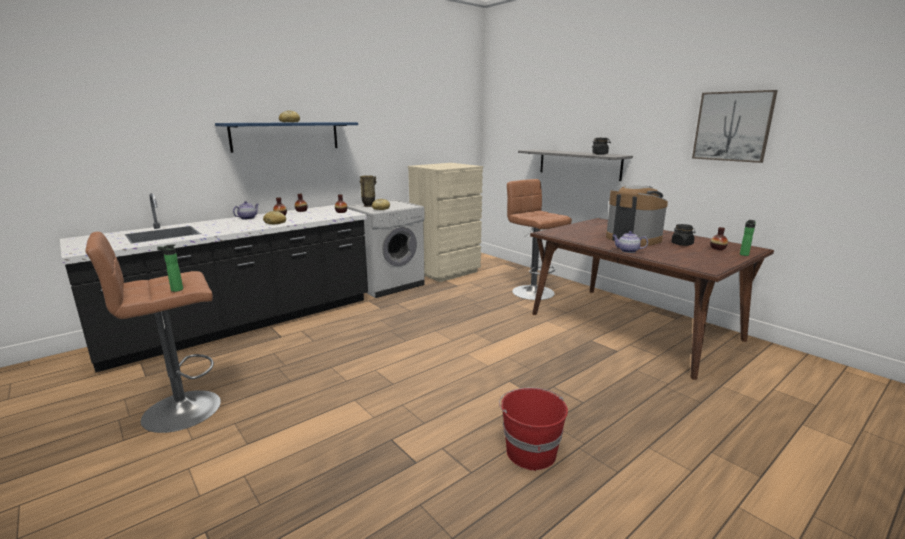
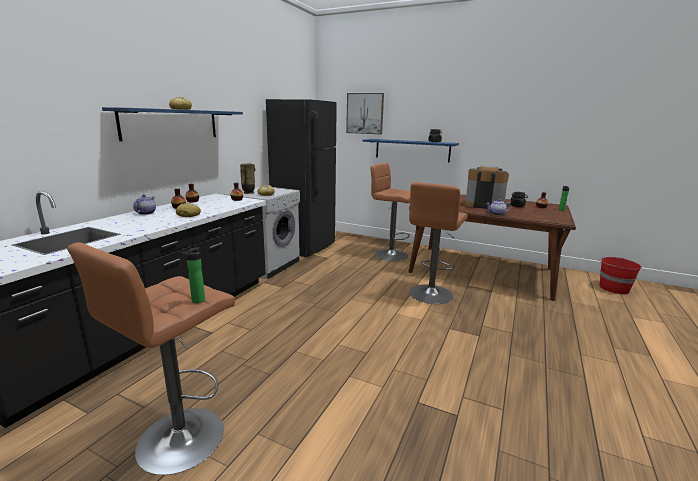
camera: 25 degrees left, 0 degrees up
(445, 271) = (305, 247): beige dresser -> black fridge
(530, 341) = (430, 294): none -> brown stool
(530, 451) = (521, 379): red bucket -> red bucket (613, 288)
(579, 164) = (412, 150): grey shelf -> blue shelf
(732, 126) = (535, 121): picture -> picture (365, 113)

